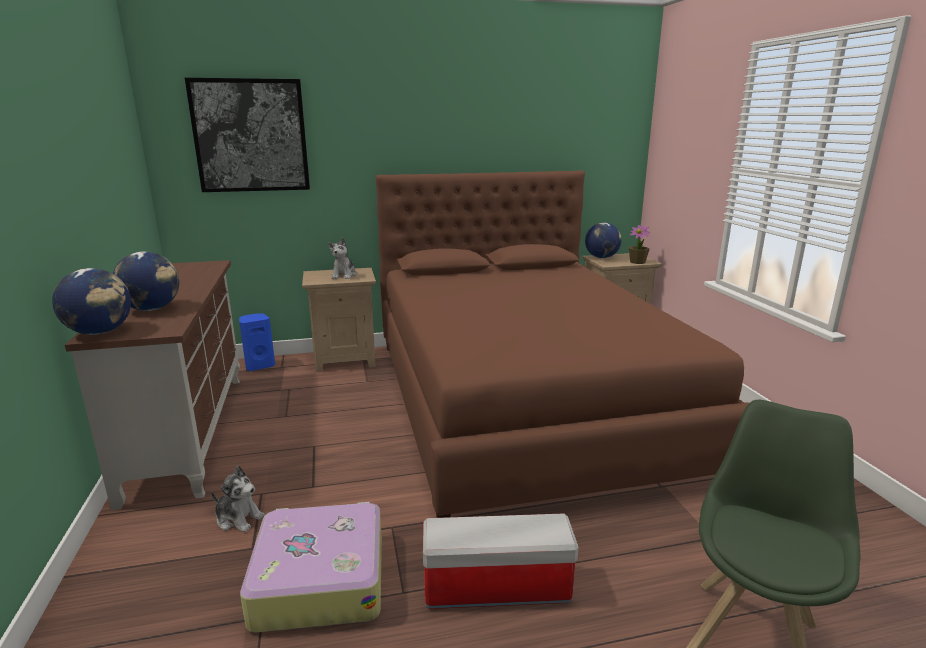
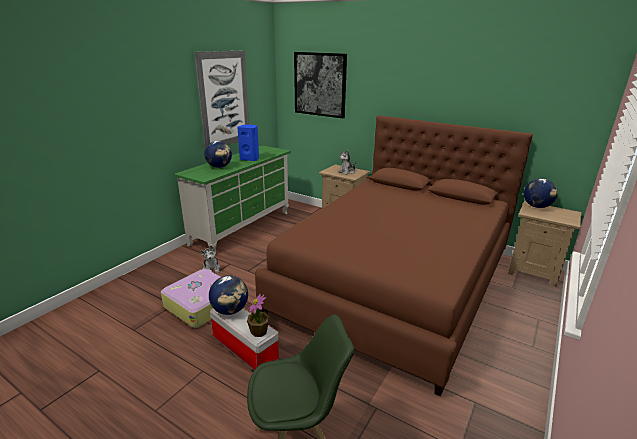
camera: 45 degrees right, 5 degrees up
(94, 169) = (224, 99): none -> picture
(100, 332) = (189, 172): globe -> globe (230, 310)
(191, 431) = (243, 228): brown dresser -> green dresser
(259, 365) = (304, 209): blue speaker -> blue speaker (250, 159)
(637, 262) = (559, 219): potted plant -> potted plant (259, 331)

